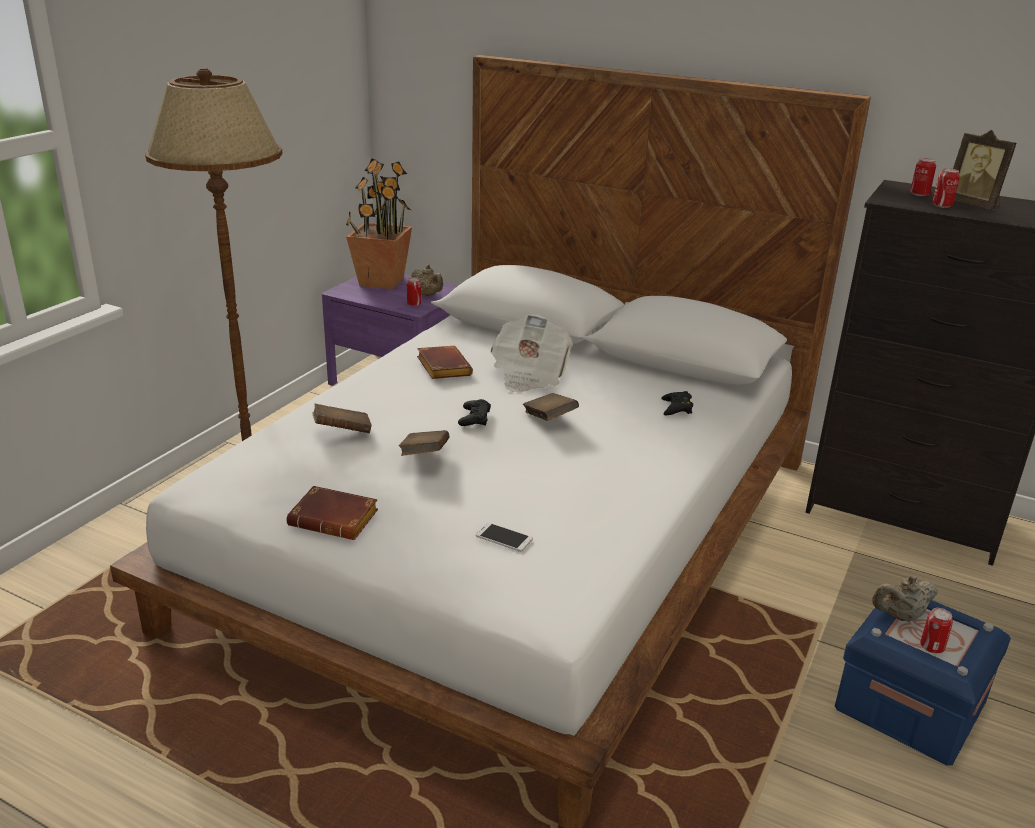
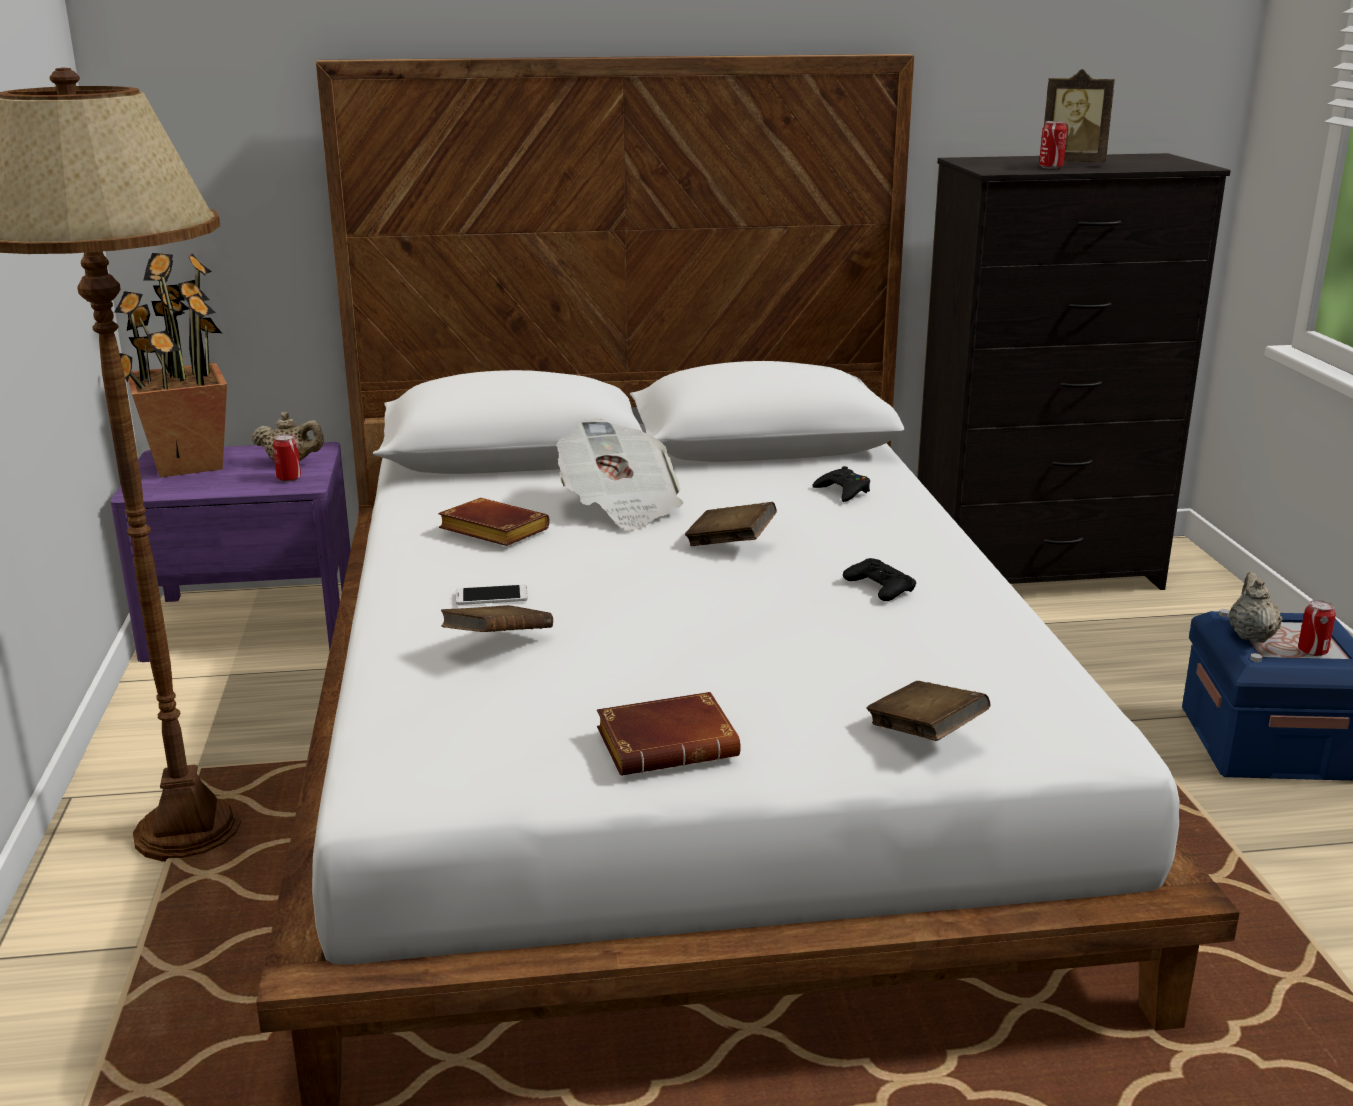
camera: 35 degrees left, 5 degrees down
(424, 456) = (657, 631): brown book -> brown book (925, 734)
(474, 418) = (641, 570): black game controller -> black game controller (879, 587)
(504, 538) = (900, 682): phone -> phone (491, 596)
(900, 616) = (1250, 636): beige teapot -> beige teapot turned 150 degrees clockwise
(919, 194) = (1005, 162): can -> none

